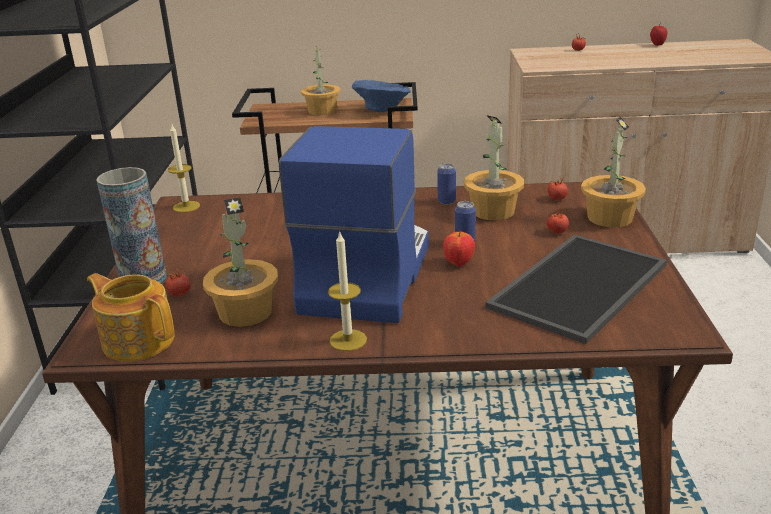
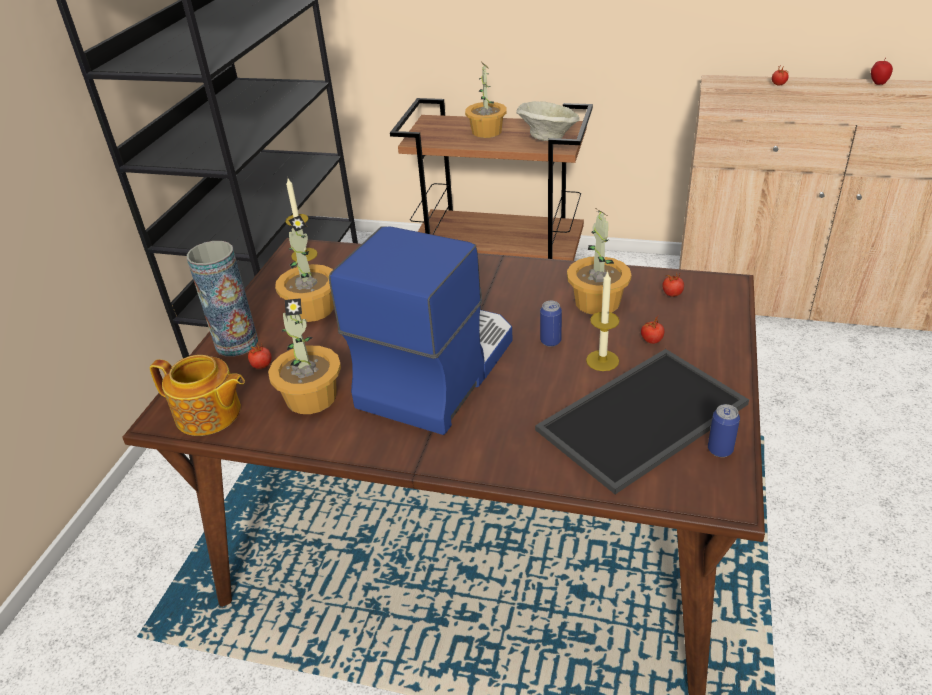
camera: 15 degrees right, 10 degrees up
(138, 340) = (209, 414): teapot -> teapot turned 150 degrees clockwise
(348, 340) = (390, 448): candle -> candle (602, 360)
(382, 111) = (548, 138): blue bowl -> beige bowl
(446, 201) = (555, 282): can -> can (720, 450)
(458, 263) = (533, 368): apple -> none
(609, 217) = (717, 328): potted plant -> potted plant (312, 308)

